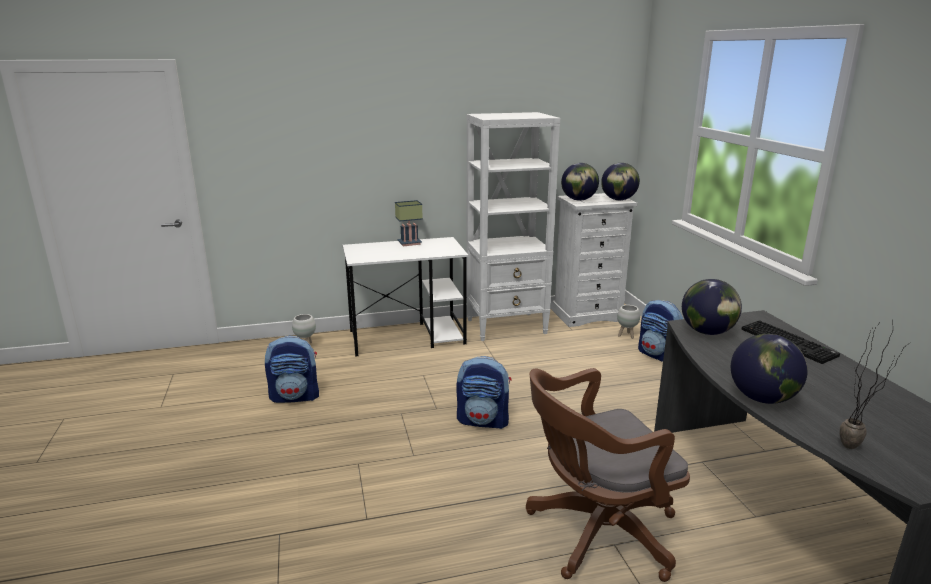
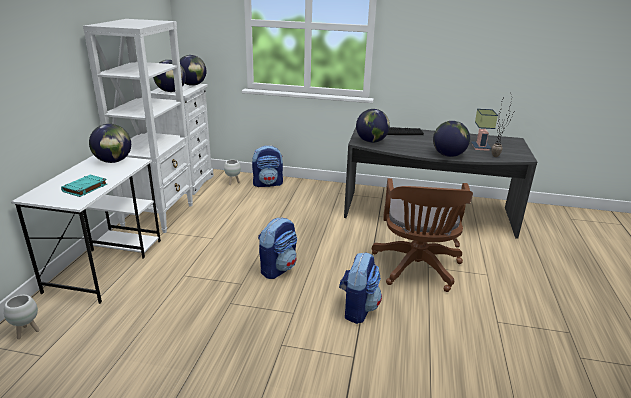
camera: 65 degrees left, 5 degrees up
(295, 396) = (131, 361): backpack -> backpack (357, 309)
(384, 254) = (85, 188): none -> turquoise book
(409, 243) = (77, 172): table lamp -> table lamp (481, 147)
(445, 245) = (113, 161): none -> globe

